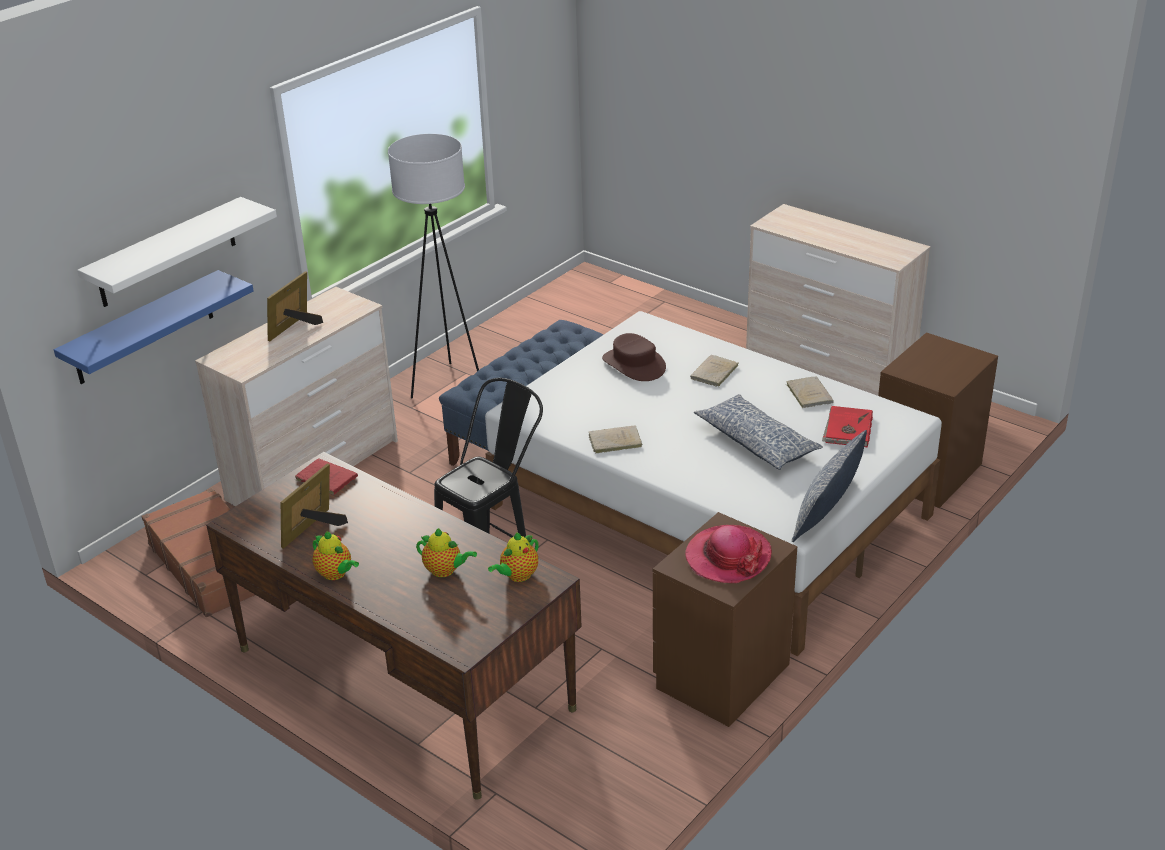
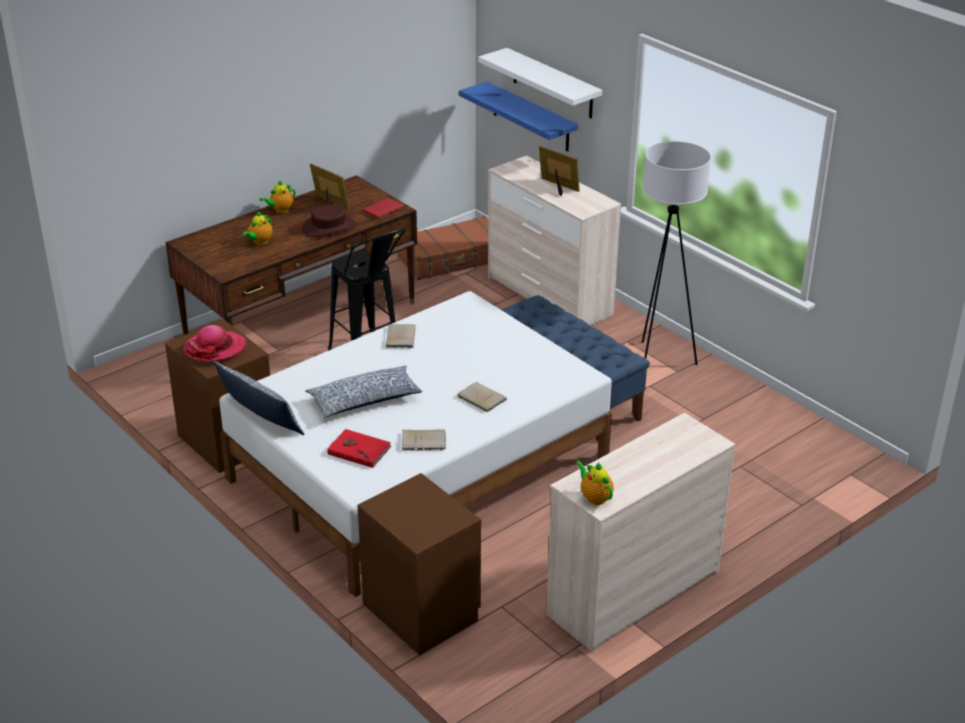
camera: 100 degrees right, 0 degrees up
(517, 576) = (238, 263): teapot -> teapot (594, 497)
(634, 364) = (512, 361): brown hat -> brown hat (329, 227)

